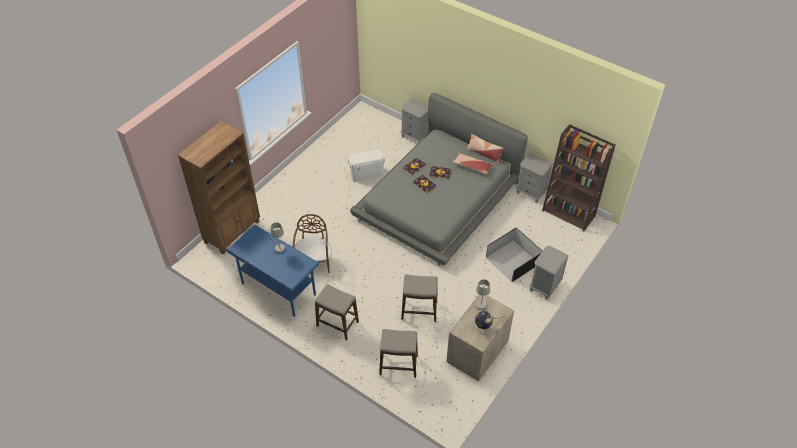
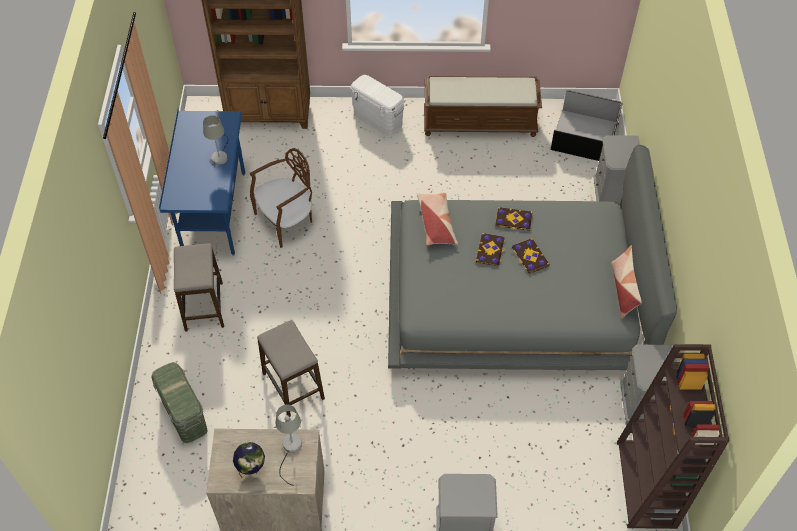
camera: 55 degrees right, 5 degrees up
(326, 154) = (480, 123): none -> brown bench
(367, 174) = (485, 186): white storage box -> white storage box (377, 119)
(398, 365) = (184, 414): stool -> green storage box
(472, 166) = (581, 288): pillow -> pillow (436, 223)
(512, 260) = (480, 454): black storage box -> black storage box (584, 135)

